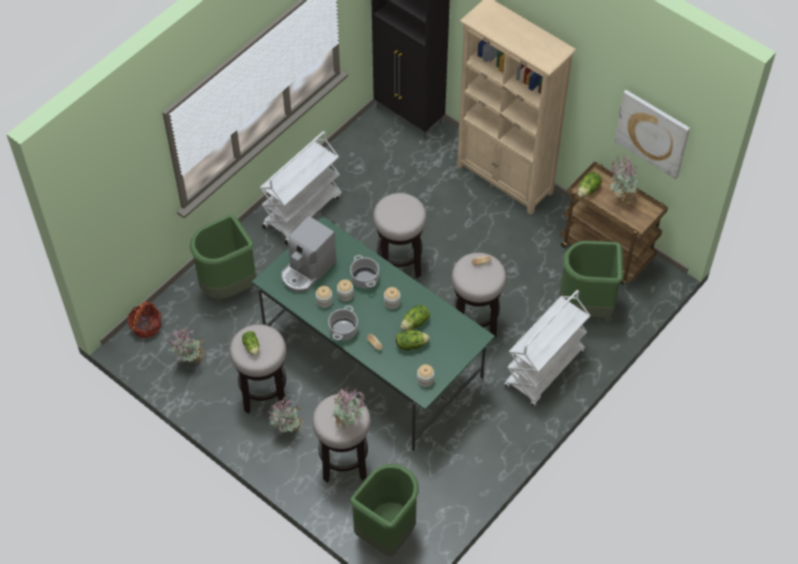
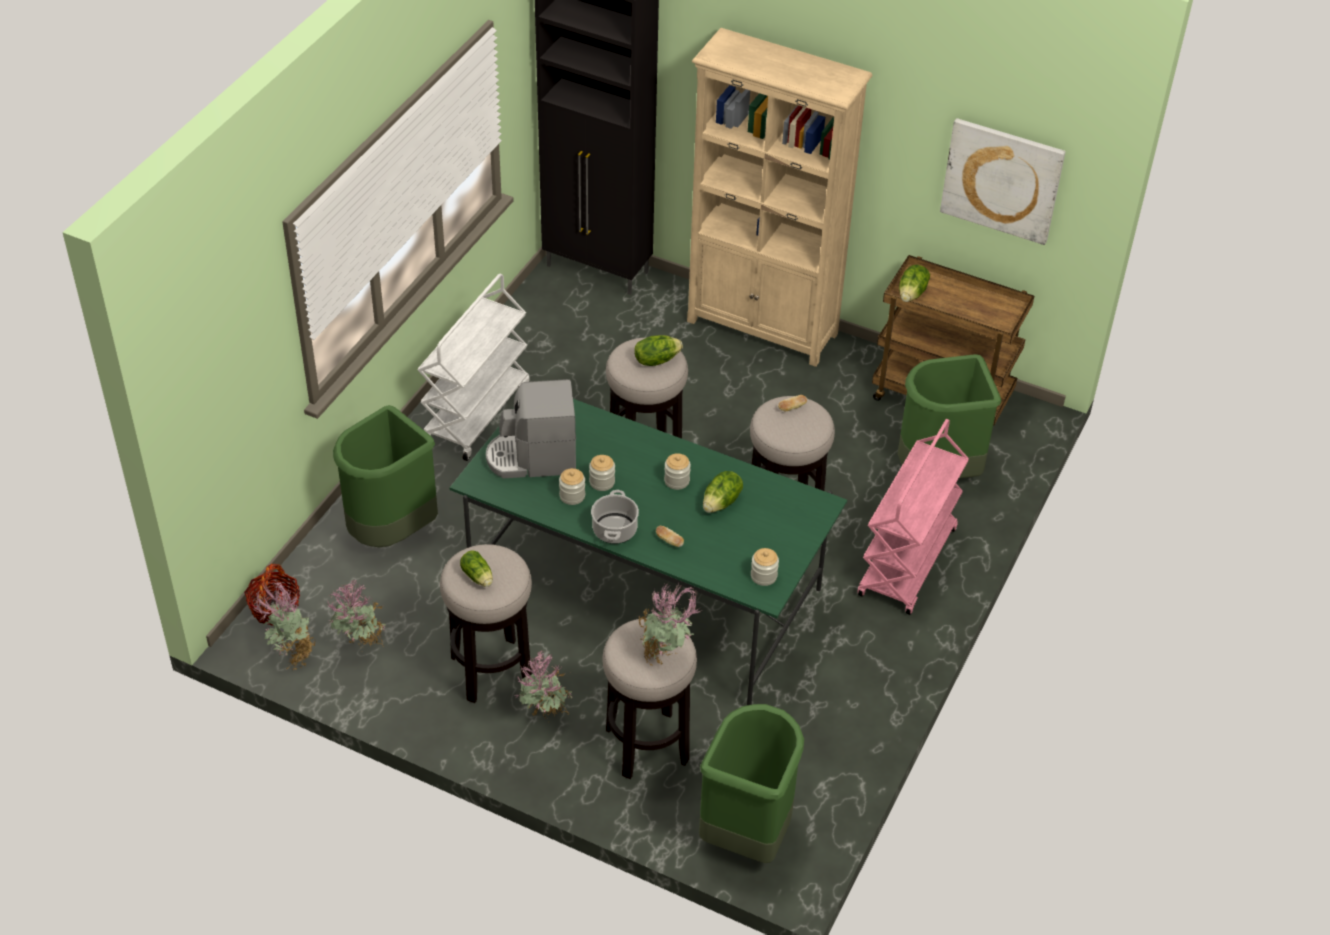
camera: 15 degrees left, 10 degrees down
(307, 270) = (532, 459): coffee machine -> coffee machine turned 60 degrees clockwise
(365, 279) = (625, 456): cooking pot -> none
(411, 344) = (725, 532): lettuce -> lettuce (656, 360)
(544, 370) = (908, 563): white cart -> pink cart
(621, 200) = (963, 299): potted plant -> potted plant (291, 654)

